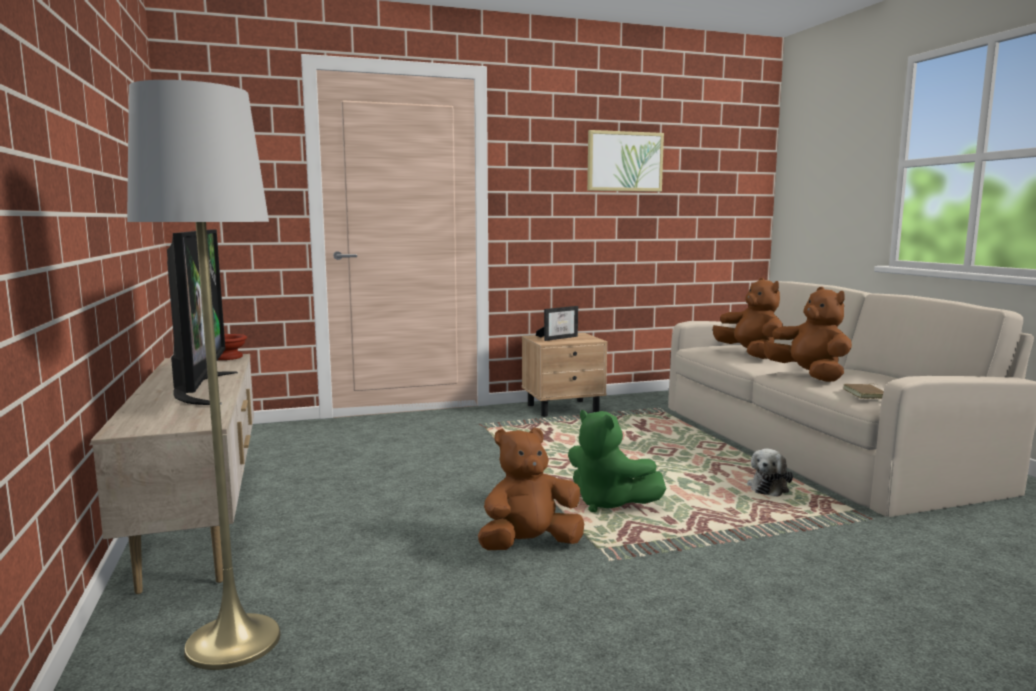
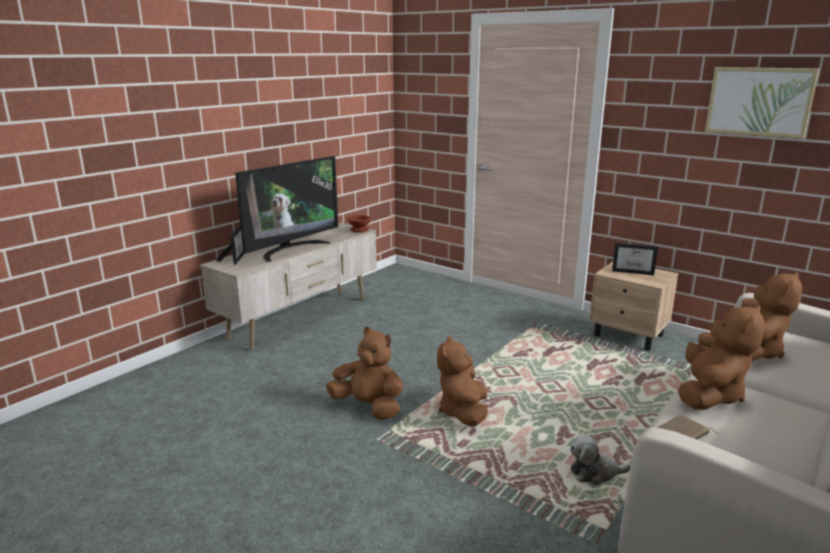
camera: 55 degrees right, 10 degrees up
(136, 417) = (235, 257): none -> picture frame
(233, 641) = (209, 375): grey floor lamp -> none
(608, 503) = (463, 412): green plush toy -> brown plush toy

